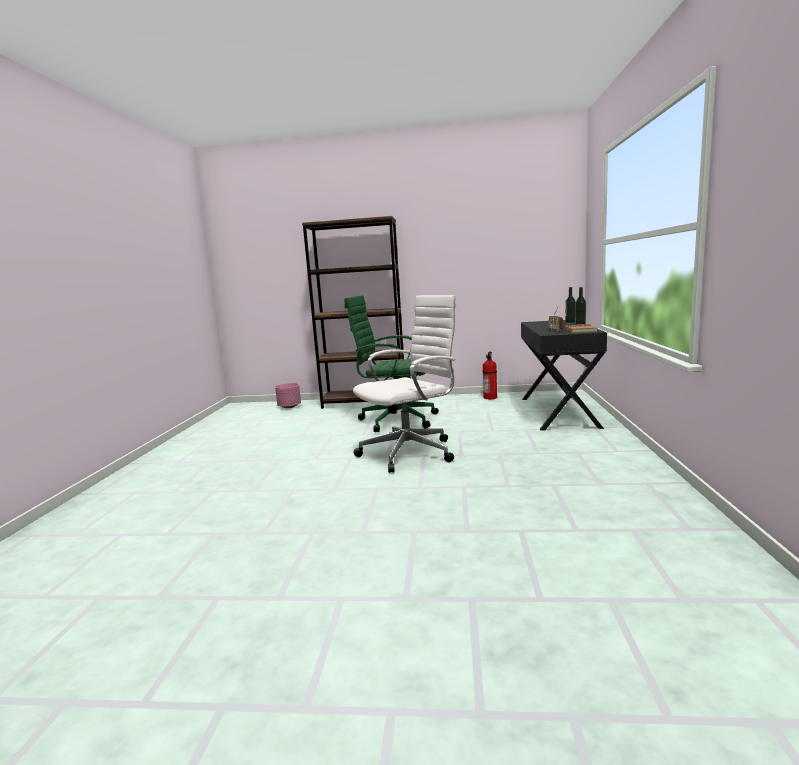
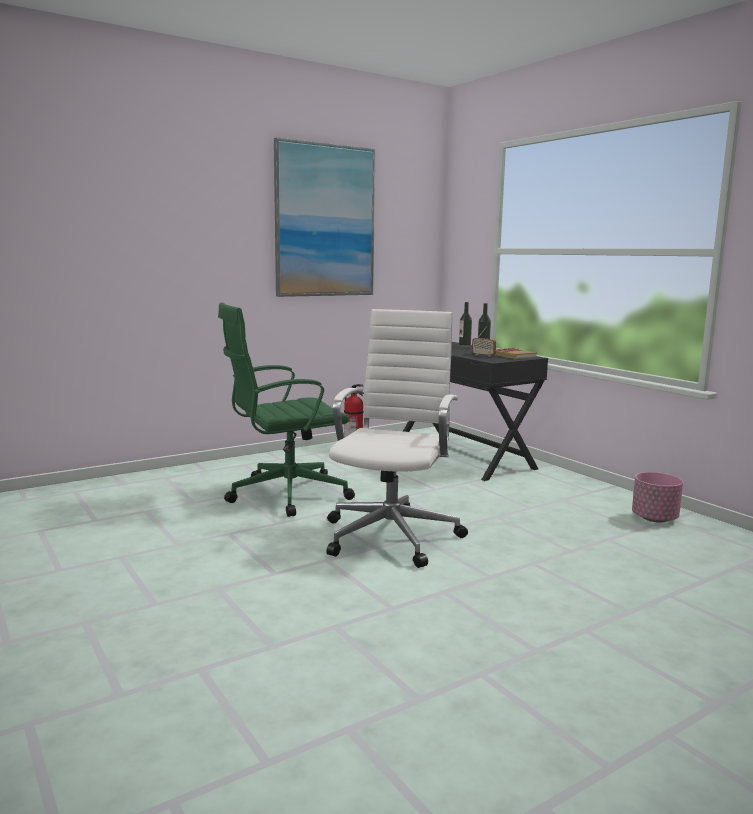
camera: 40 degrees left, 0 degrees up
(289, 407) = (50, 499): pink planter -> pink planter (654, 519)
(365, 402) = (183, 475): brown bookcase -> none
(472, 234) = (325, 221): none -> picture

